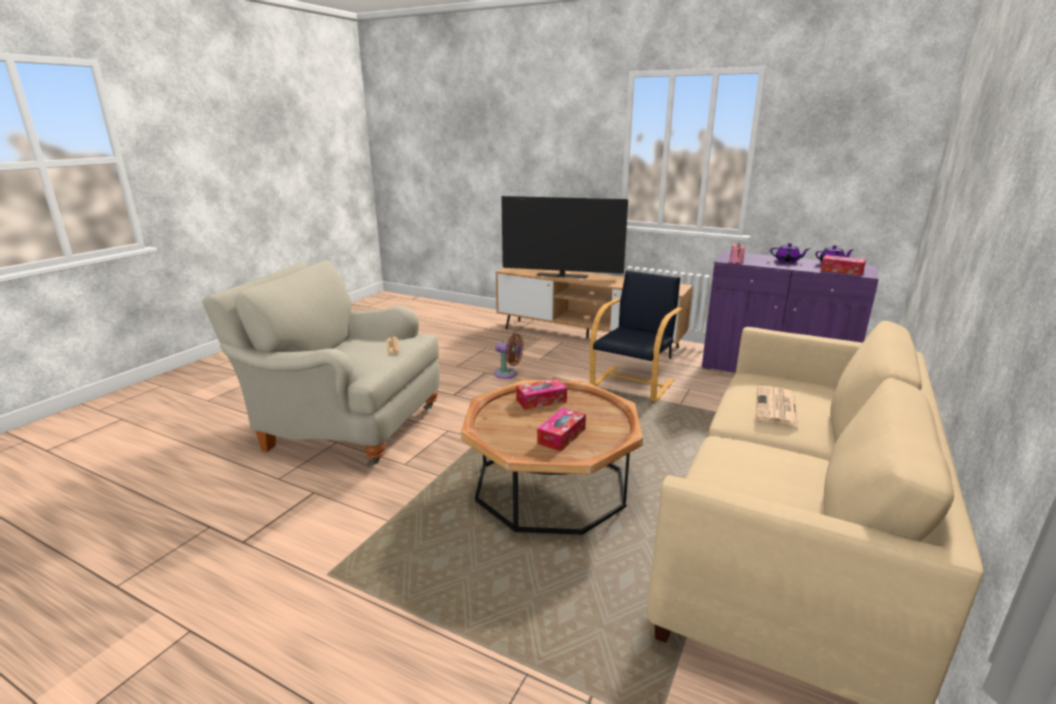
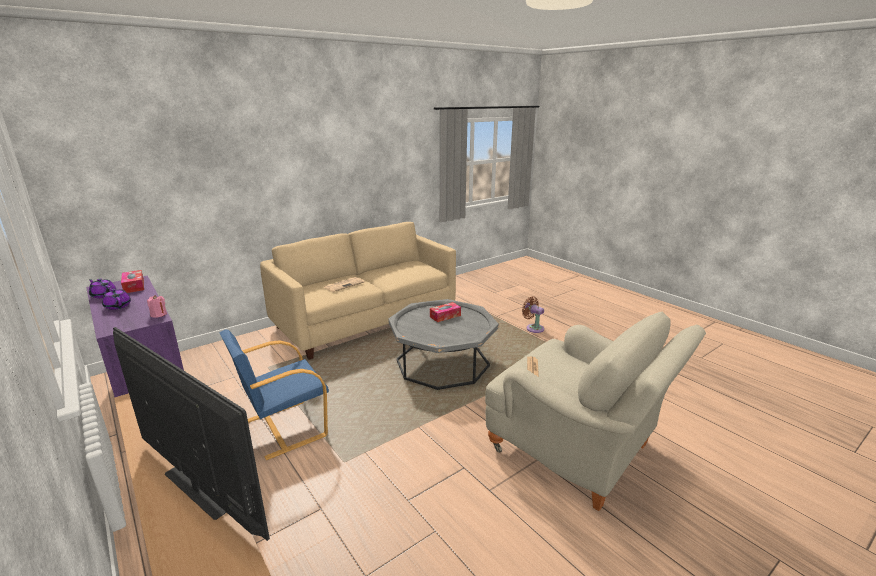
camera: 155 degrees left, 0 degrees up
(508, 374) = (385, 487): brown fan -> brown fan (533, 328)
(541, 400) = (436, 336): tissue box -> none
(550, 486) = (442, 363): brown coffee table -> grey coffee table
(633, 383) = (284, 428): black armchair -> blue armchair

